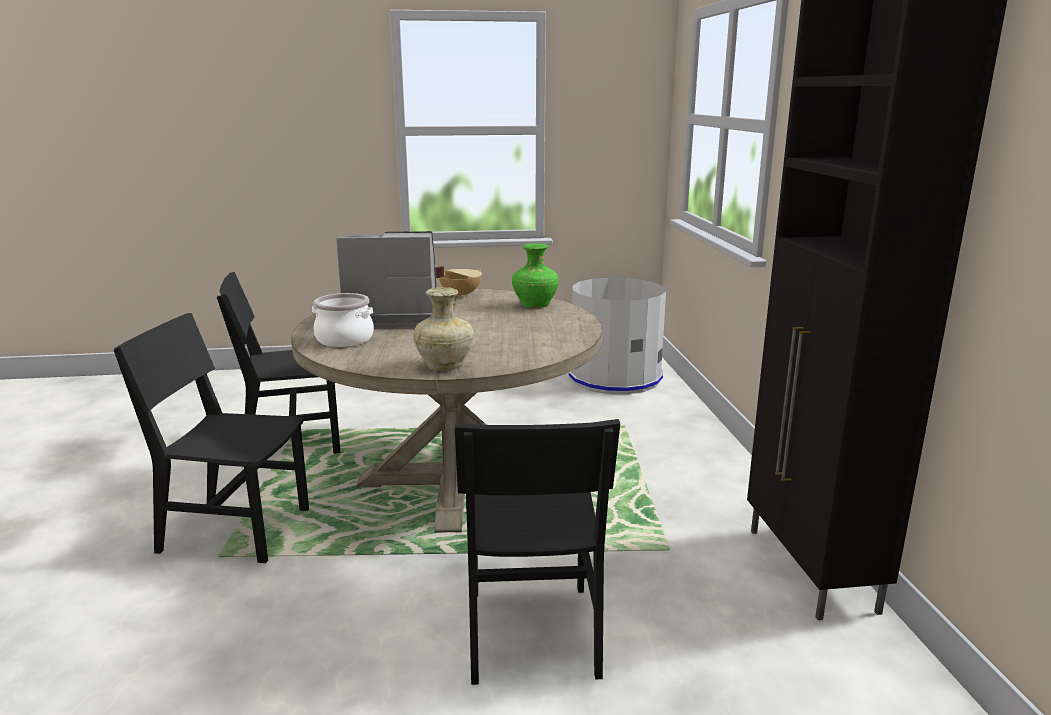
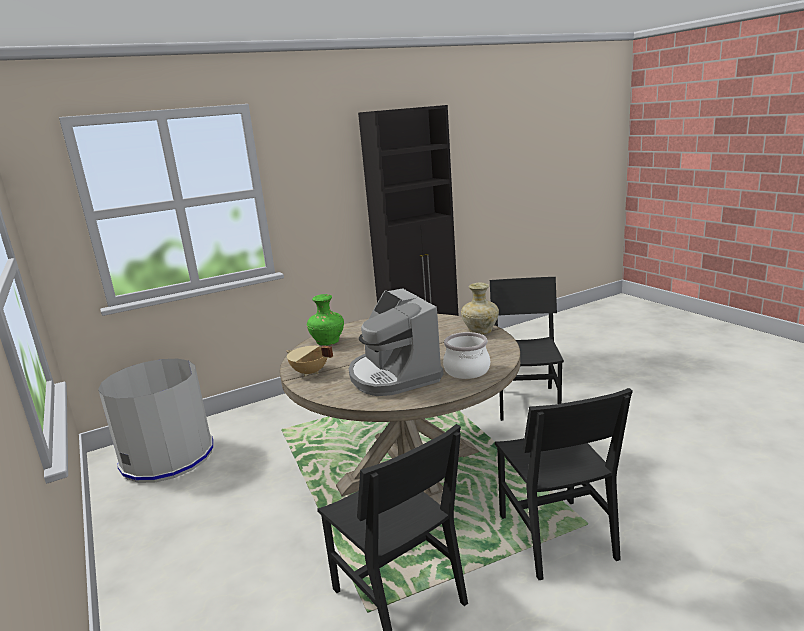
camera: 110 degrees left, 0 degrees up
(531, 631) = (527, 403): black chair -> black chair turned 60 degrees counterclockwise

